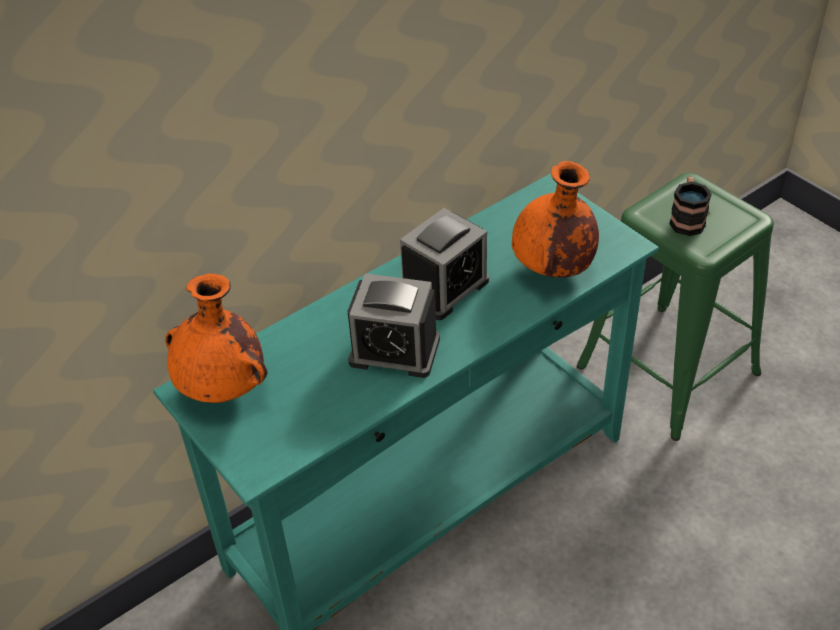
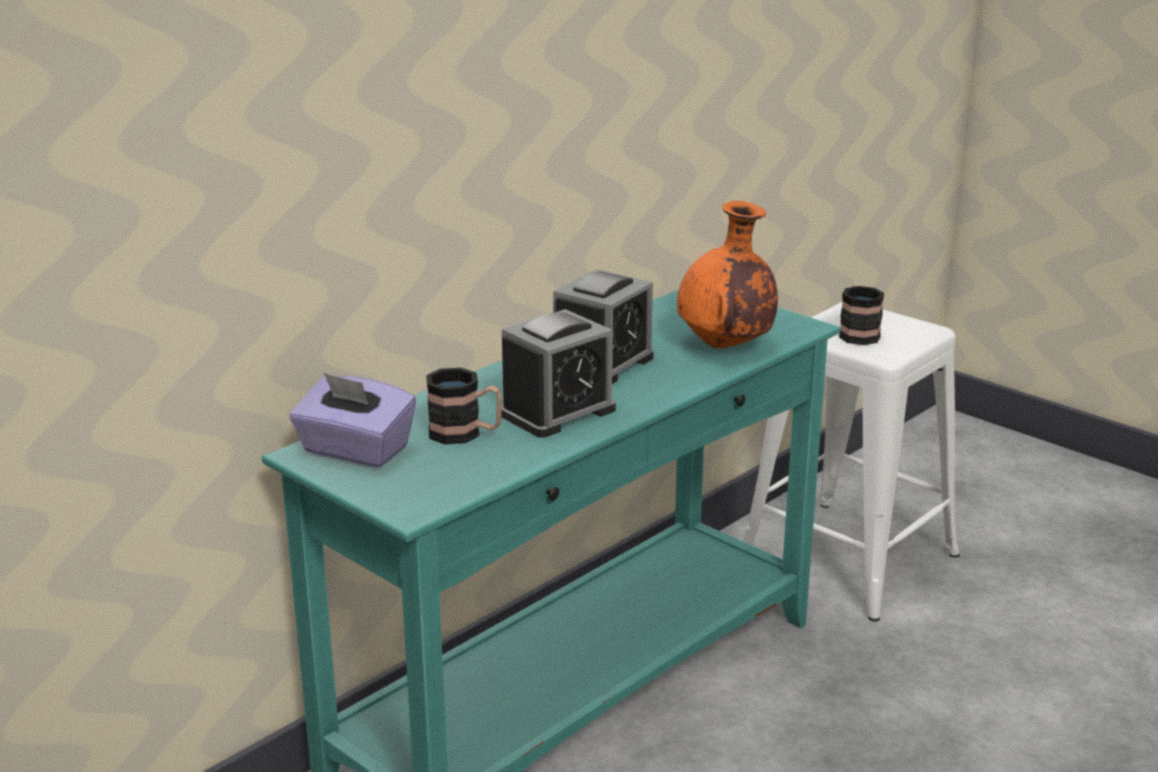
camera: 10 degrees left, 20 degrees down
(224, 390) = (355, 451): orange vase -> purple tissue box
(315, 375) = (465, 434): none -> mug
(394, 351) = (557, 412): alarm clock -> alarm clock turned 45 degrees counterclockwise
(668, 369) = (848, 557): green stool -> white stool

